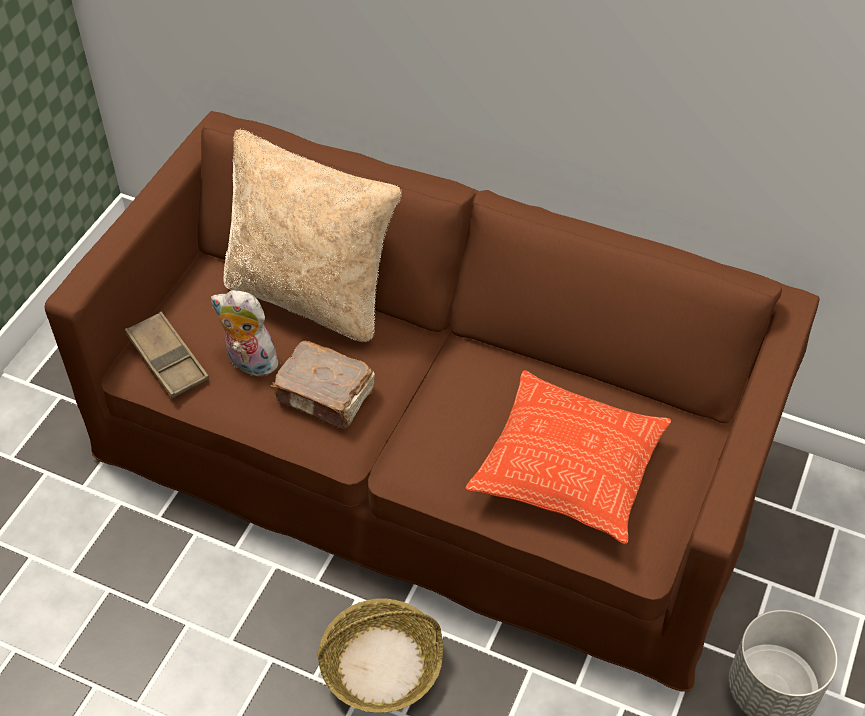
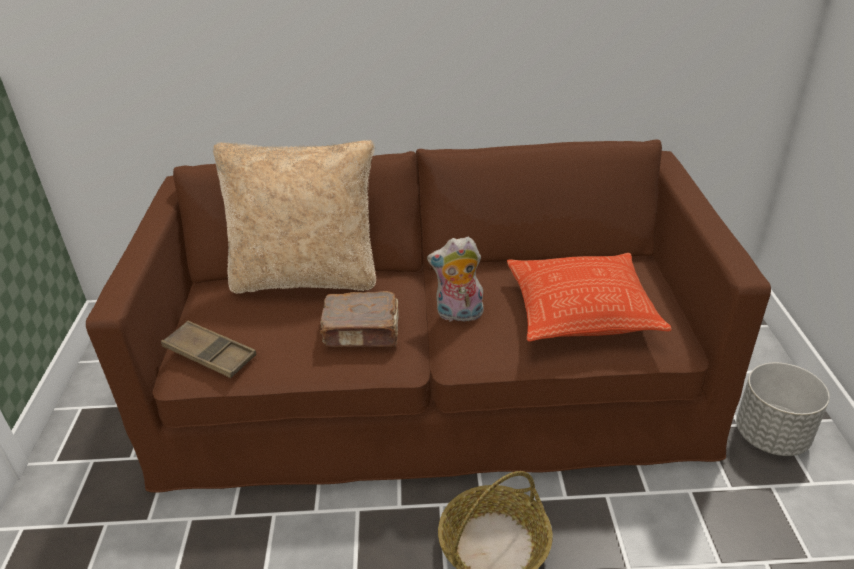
camera: 25 degrees left, 15 degrees down
(249, 363) = (284, 333): plush toy -> plush toy (458, 315)

